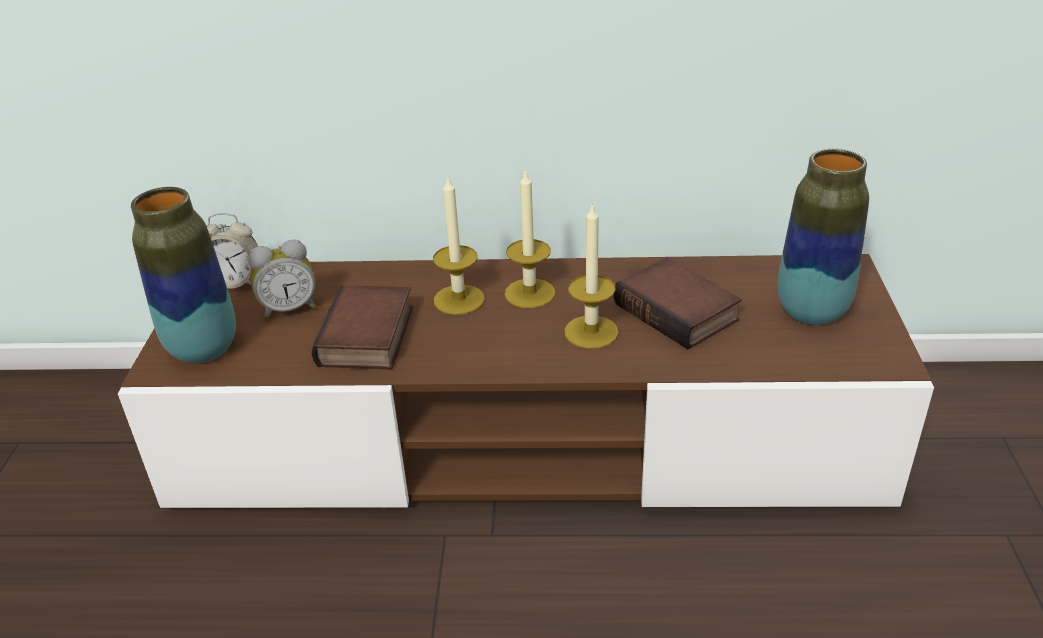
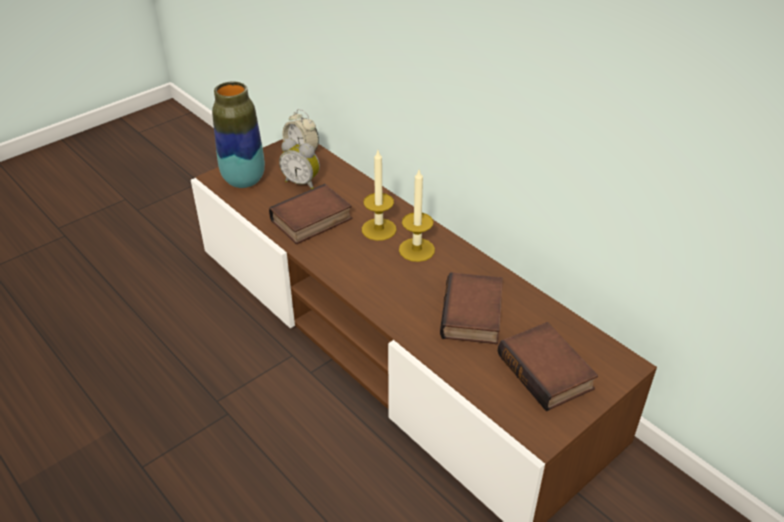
camera: 45 degrees right, 5 degrees up
(591, 332) = (411, 292): candle -> none
(811, 312) = (548, 372): vase -> book

